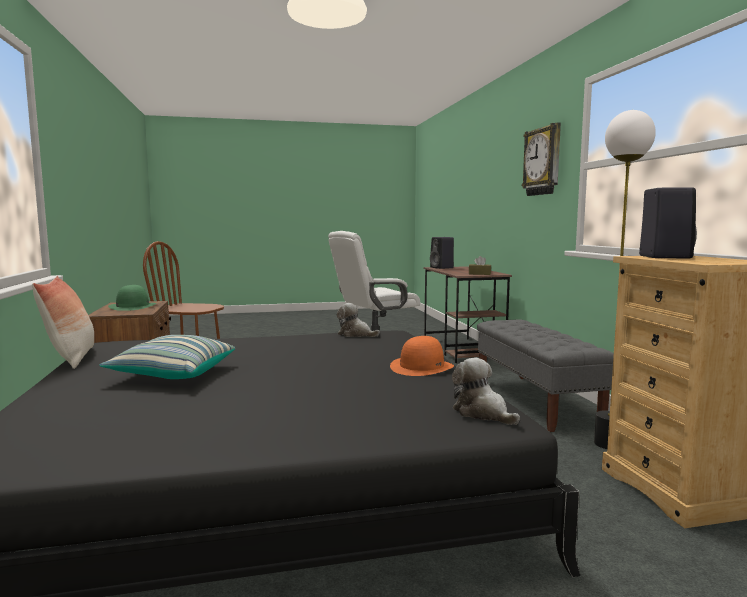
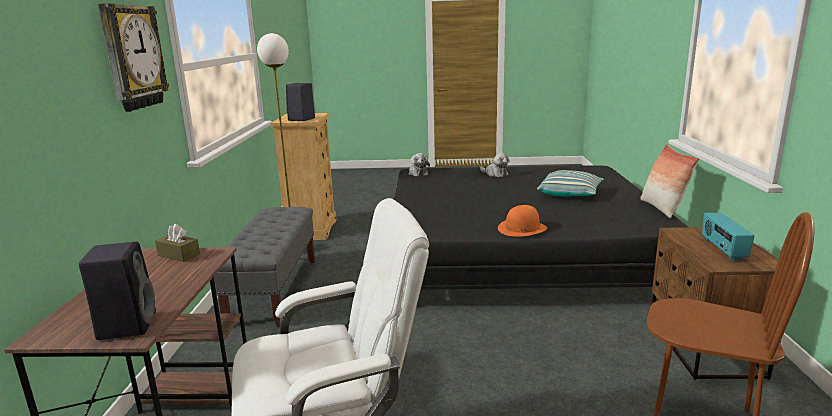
camera: 165 degrees left, 10 degrees up
(132, 306) = (722, 250): green hat -> radio
(355, 334) = (442, 230): plush toy -> plush toy (495, 174)
(422, 367) = (418, 194): orange hat -> orange hat (522, 228)

